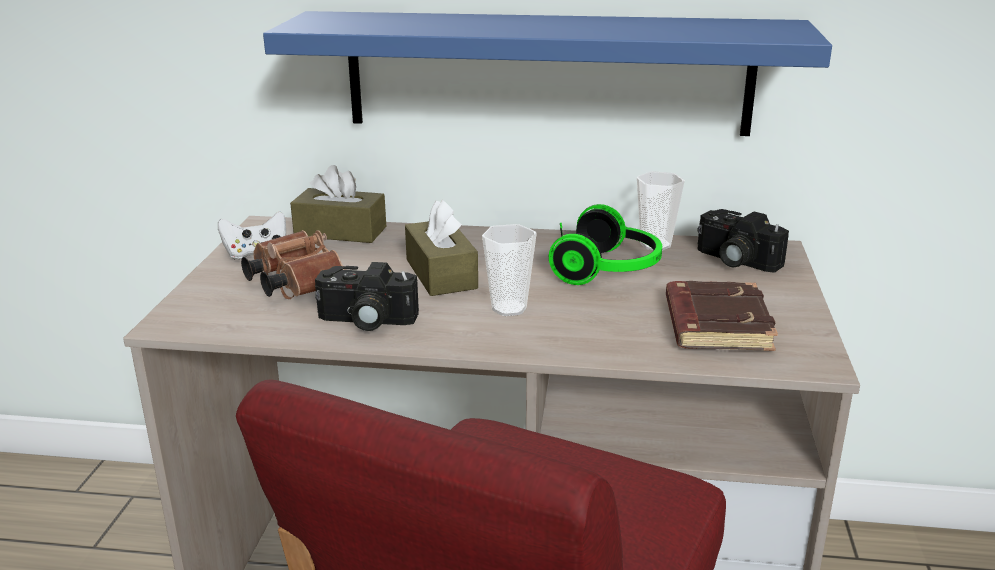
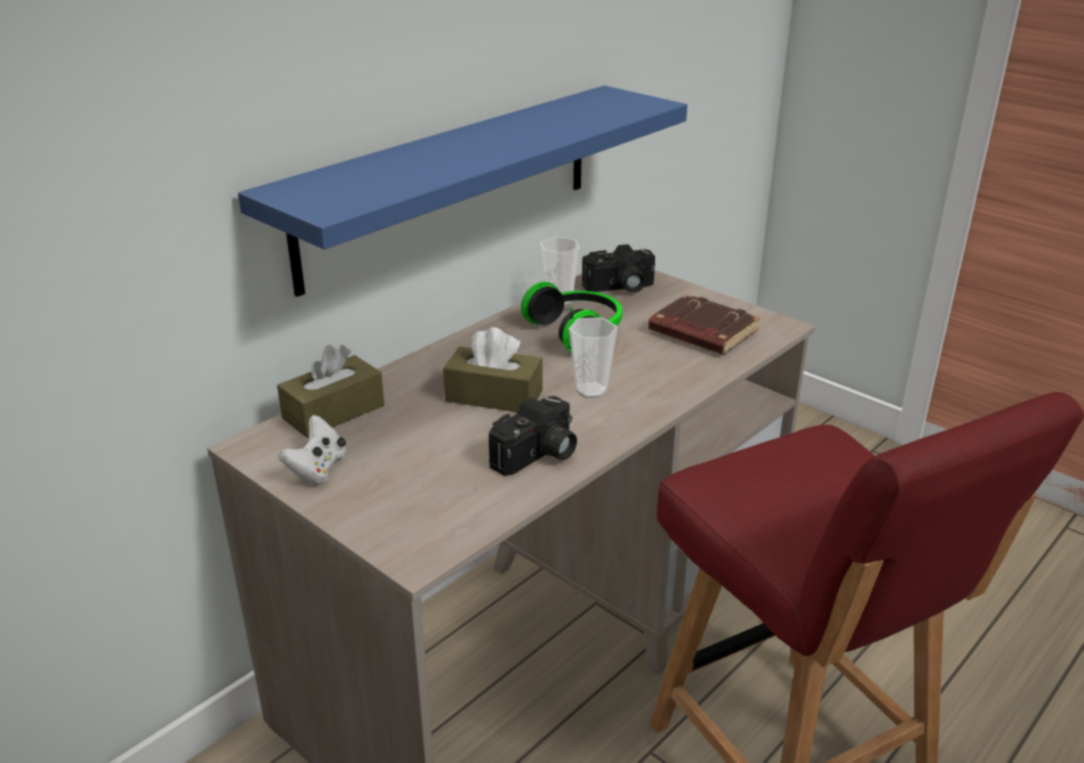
camera: 55 degrees left, 5 degrees up
(294, 283) = (418, 468): brown binoculars -> none

